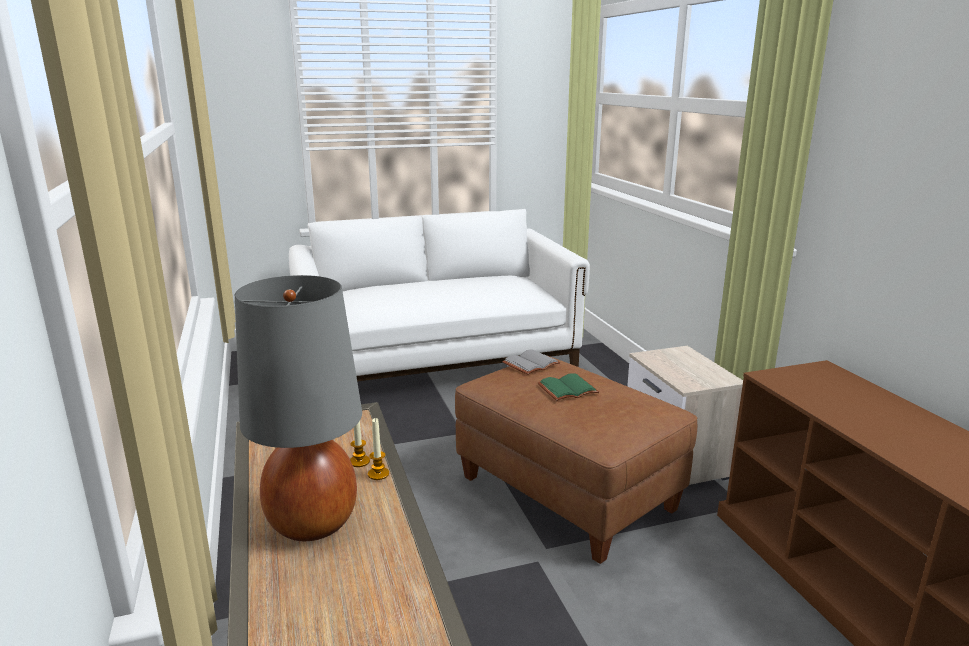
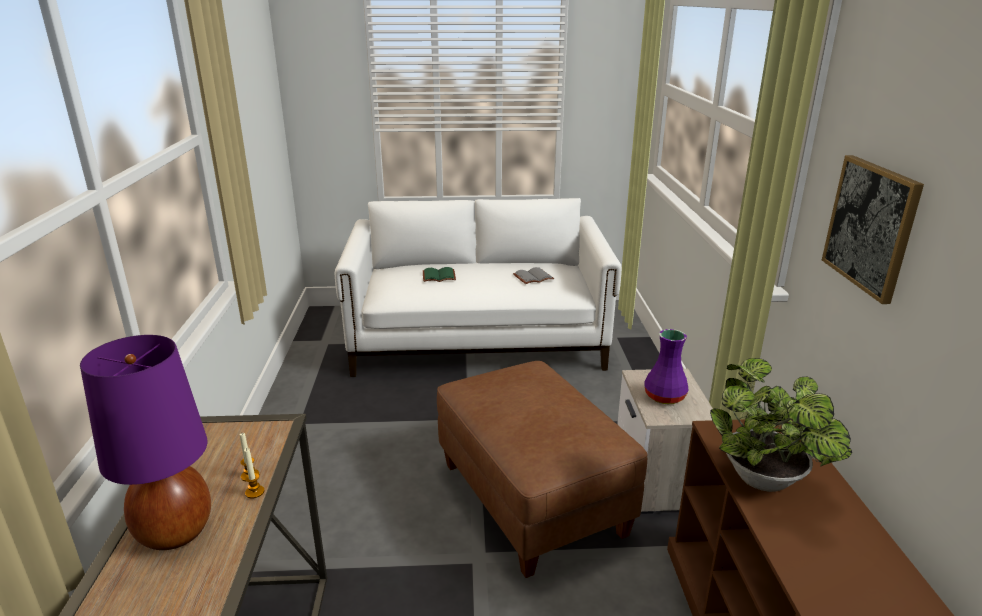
camera: 15 degrees right, 5 degrees up
(311, 524) = (174, 533): grey table lamp -> purple table lamp
(531, 365) = (515, 372): grey book -> grey book (533, 278)
(567, 390) = (531, 407): green book -> green book (438, 277)
(684, 368) = (665, 396): none -> purple vase
(843, 408) = (766, 482): none -> potted plant
(900, 159) = (871, 226): none -> picture

